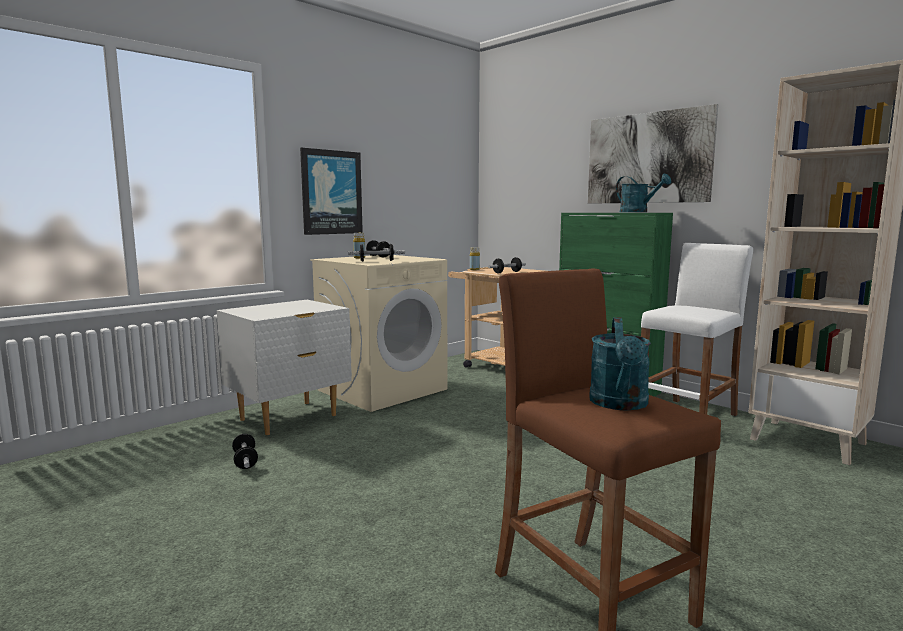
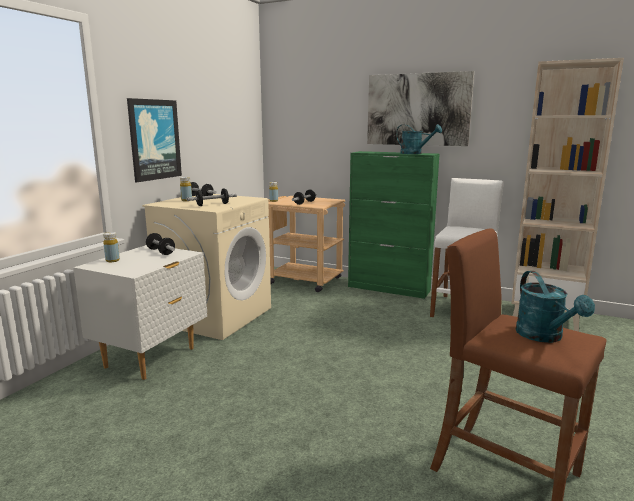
camera: 20 degrees left, 5 degrees up
(245, 461) = (145, 410): dumbbell -> dumbbell (161, 252)
(256, 308) = (112, 260): none -> yellow bottle

